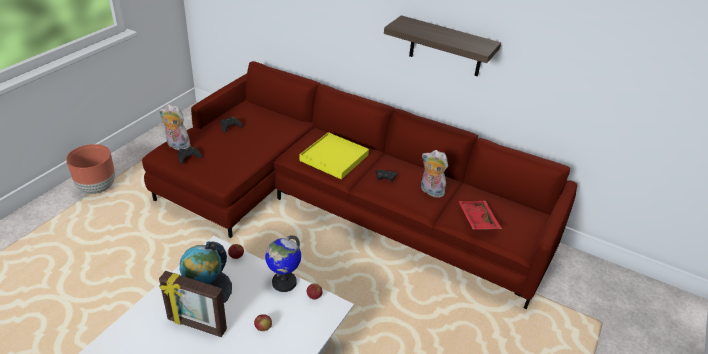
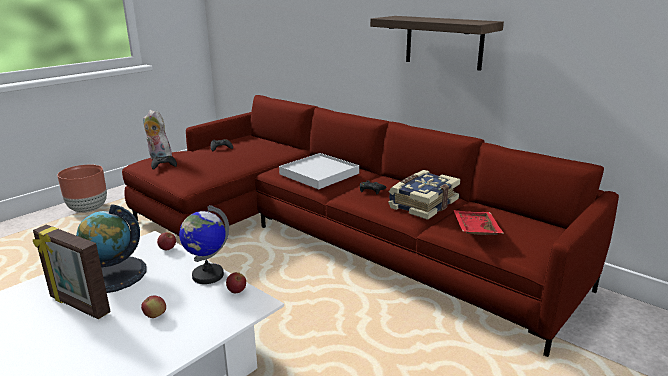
camera: 15 degrees right, 15 degrees down
(334, 158) = (319, 174): yellow tray -> white tray
(430, 191) = (422, 204): plush toy -> book

